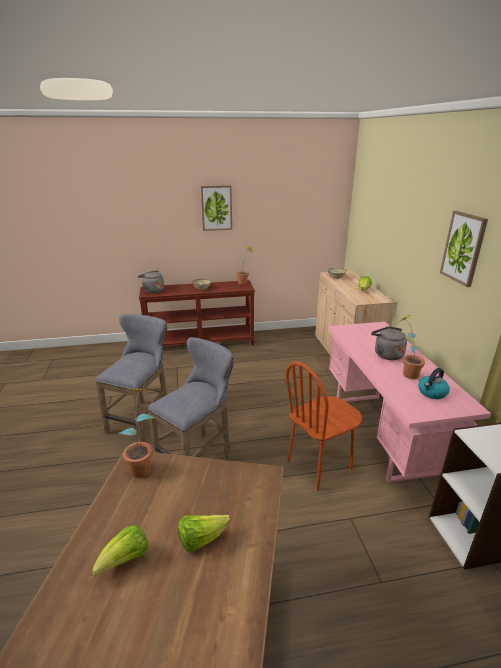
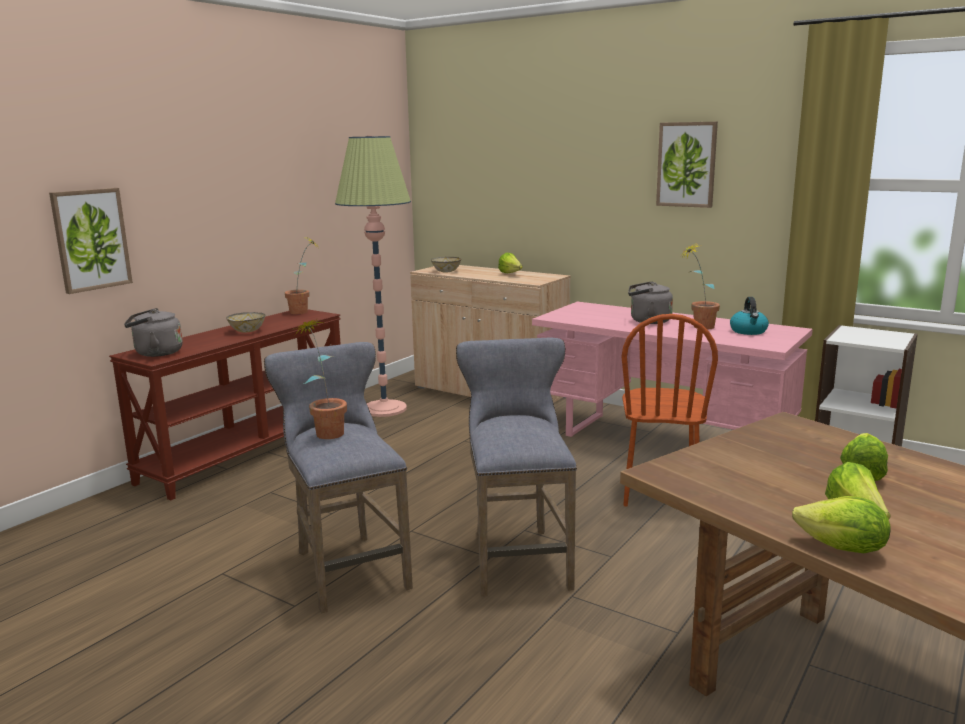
camera: 45 degrees left, 10 degrees down
(72, 570) = (842, 549): none -> lettuce
(143, 465) = (676, 469): potted plant -> potted plant (326, 431)
(216, 208) = (234, 173): picture -> picture (91, 239)
(282, 343) = (384, 409): none -> floor lamp

